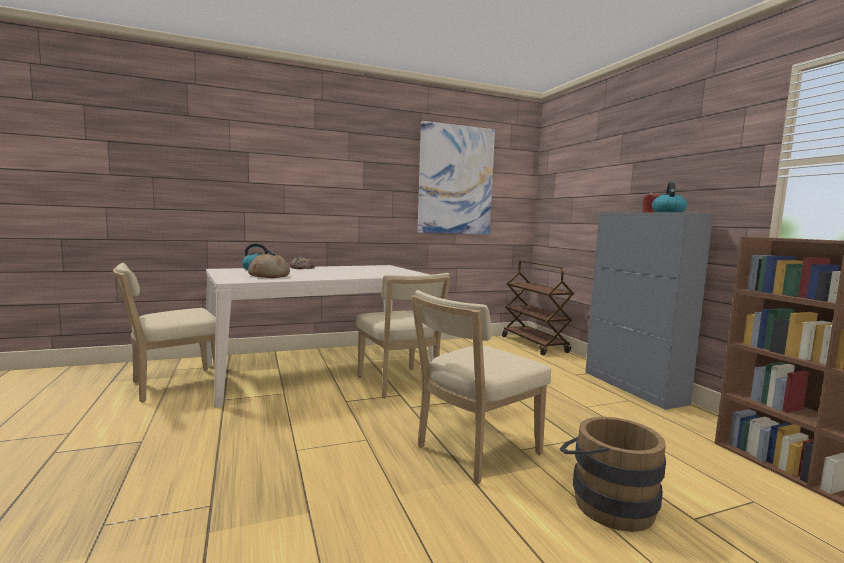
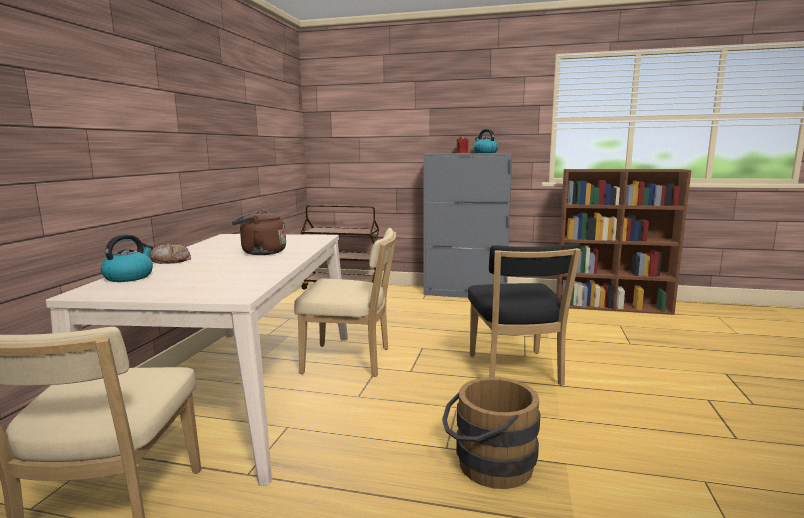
camera: 55 degrees left, 5 degrees up
(269, 276) = (222, 278): bread -> none
(345, 273) = (260, 252): none -> brown kettle
(455, 180) = (254, 118): picture -> none
(473, 452) = (515, 372): beige chair -> black chair
(606, 502) = (604, 357): brown bucket -> brown bucket (487, 465)

